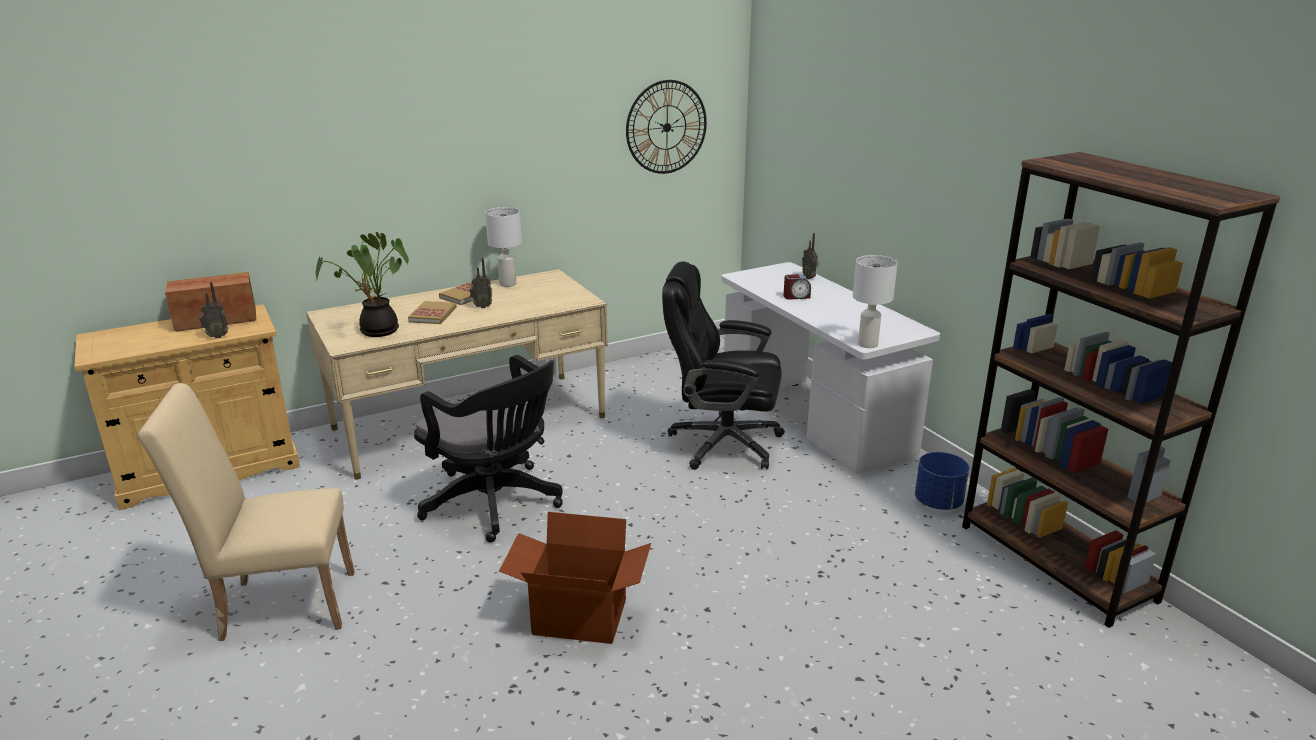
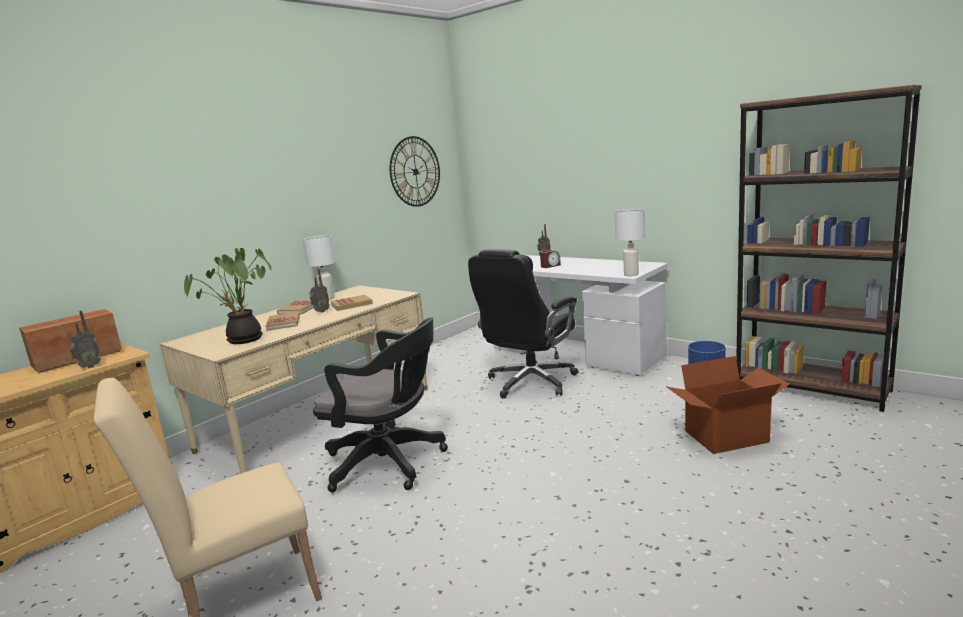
camera: 20 degrees left, 10 degrees down
(520, 304) = (351, 304): none -> book
(579, 618) = (534, 518): cardboard box -> cardboard box (727, 437)
(722, 443) = (530, 382): black office chair -> black office chair turned 45 degrees counterclockwise

